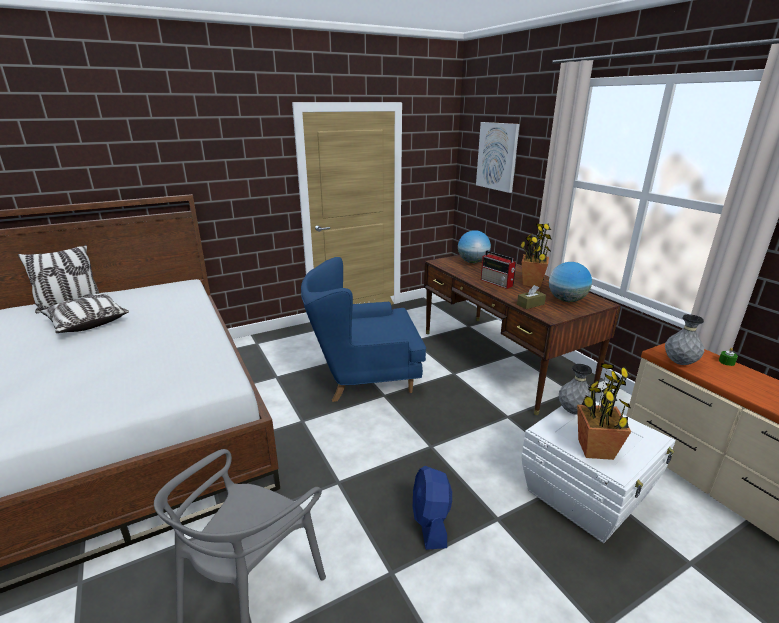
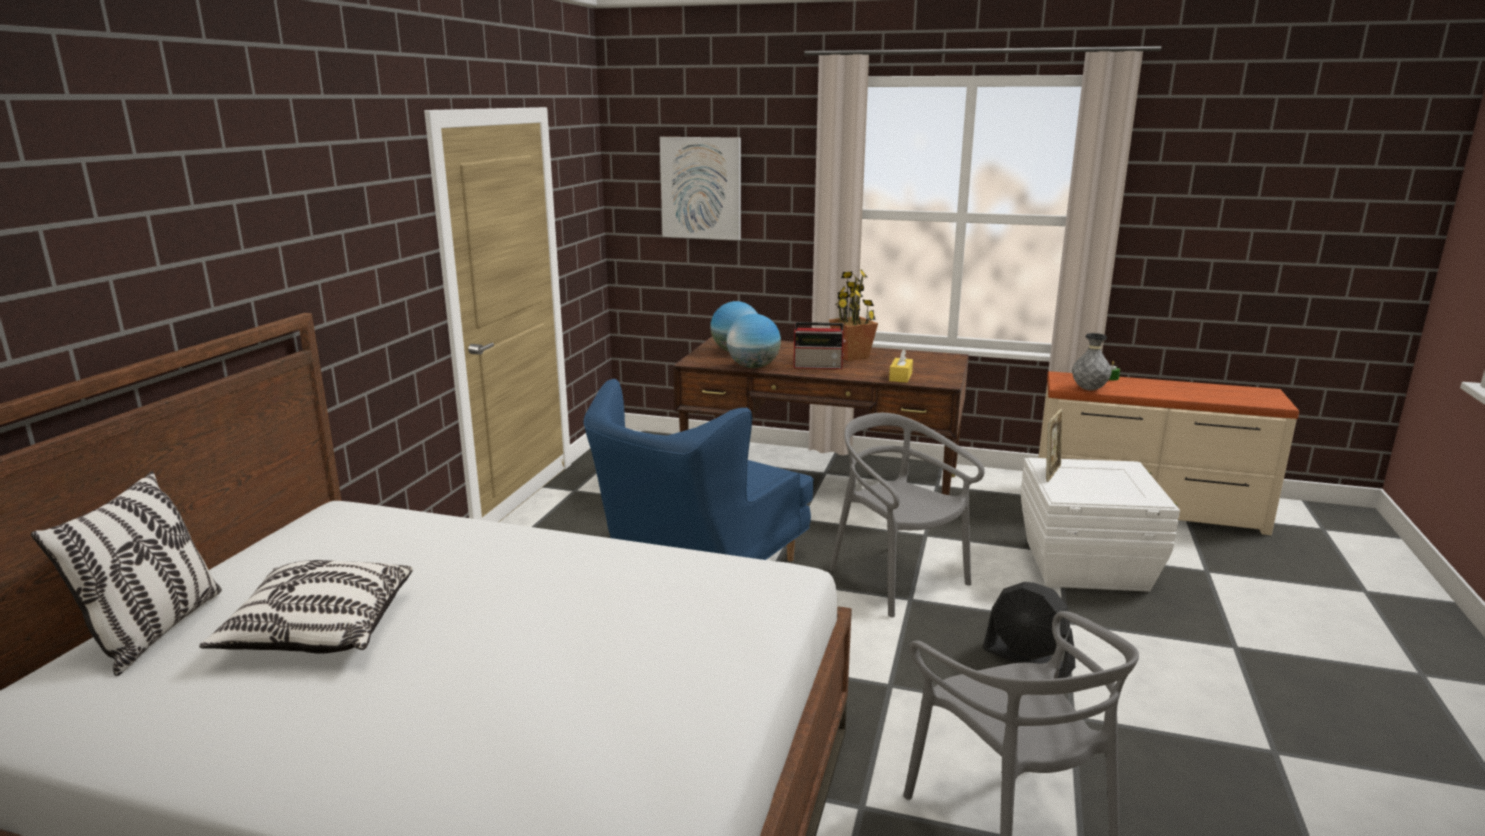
camera: 45 degrees left, 5 degrees down
(430, 522) = (1028, 659): blue fan -> black fan
(443, 432) = (896, 579): none -> grey chair
(530, 304) = (900, 377): brown tissue box -> yellow tissue box
(566, 300) = (920, 363): globe -> globe (753, 367)
(573, 411) = (1051, 473): grey vase -> picture frame
(595, 449) = (1117, 492): potted plant -> none

